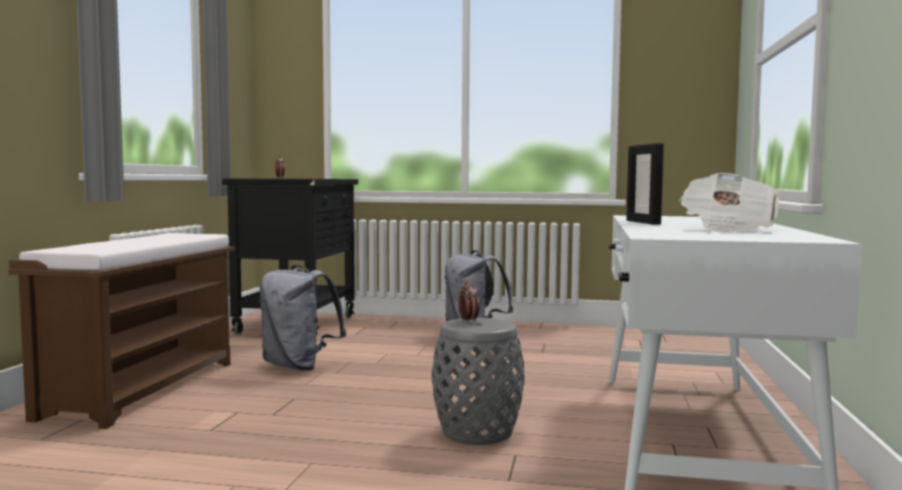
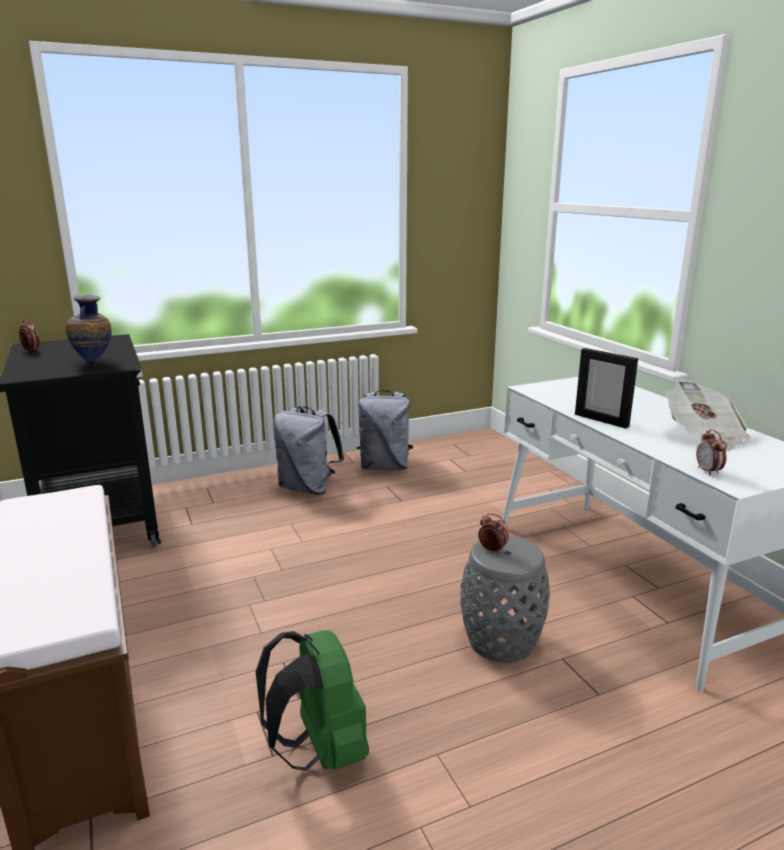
camera: 35 degrees left, 15 degrees up
(240, 437) = (319, 750): none -> green backpack
(297, 178) = (94, 362): none -> vase
(298, 366) = (211, 604): grey backpack -> grey backpack (384, 467)
(653, 233) = (708, 471): none -> alarm clock

